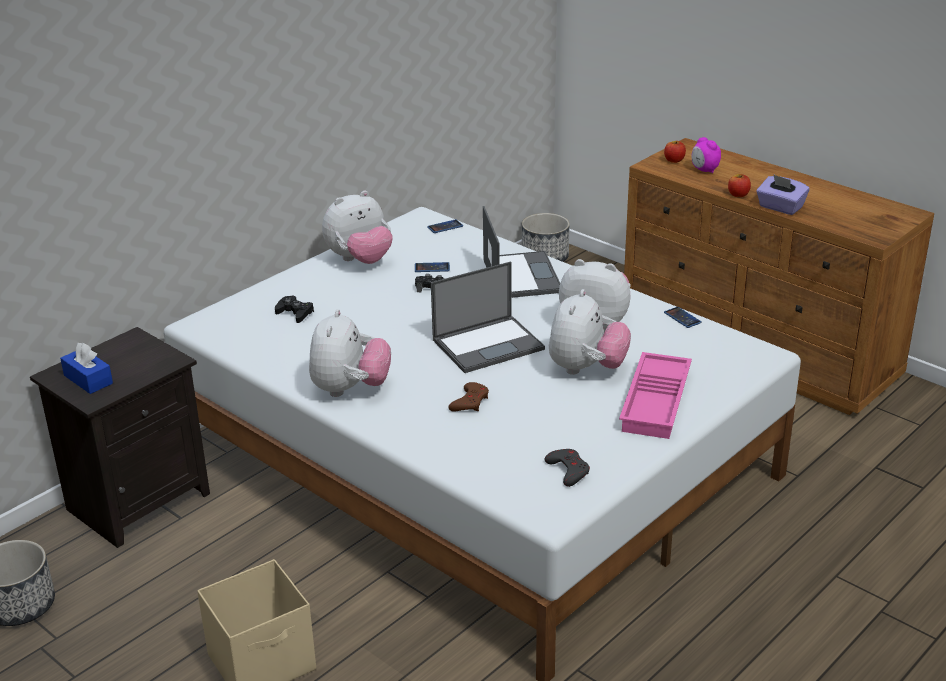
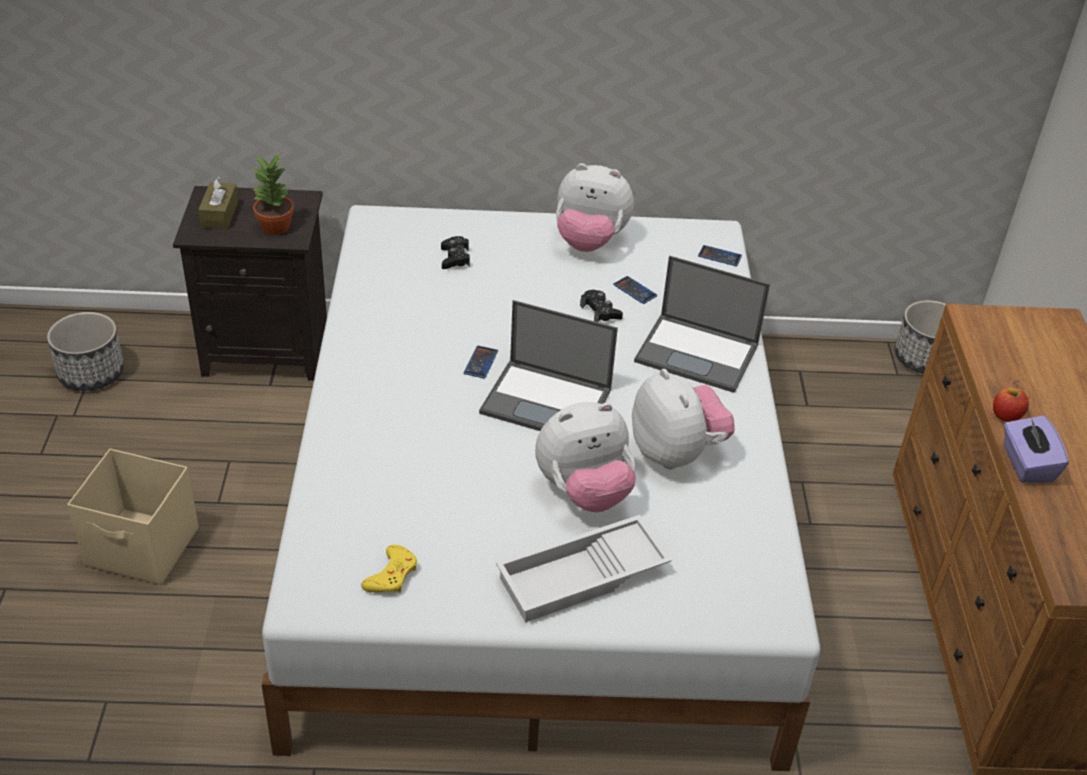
camera: 45 degrees right, 10 degrees up
(88, 379) = (219, 214): blue tissue box -> brown tissue box
(146, 362) = (276, 227): none -> potted plant
(350, 389) = (373, 359): plush toy -> none
(470, 402) = (435, 444): brown game controller -> none
(521, 275) = (698, 353): laptop -> laptop turned 75 degrees clockwise
(568, 470) = (392, 575): grey game controller -> yellow game controller
(657, 402) = (582, 578): pink tray -> white tray
(674, 160) = (1010, 327): apple -> none
(682, 318) = (770, 512): phone -> phone (480, 362)
(704, 170) = (1023, 361): alarm clock -> none

